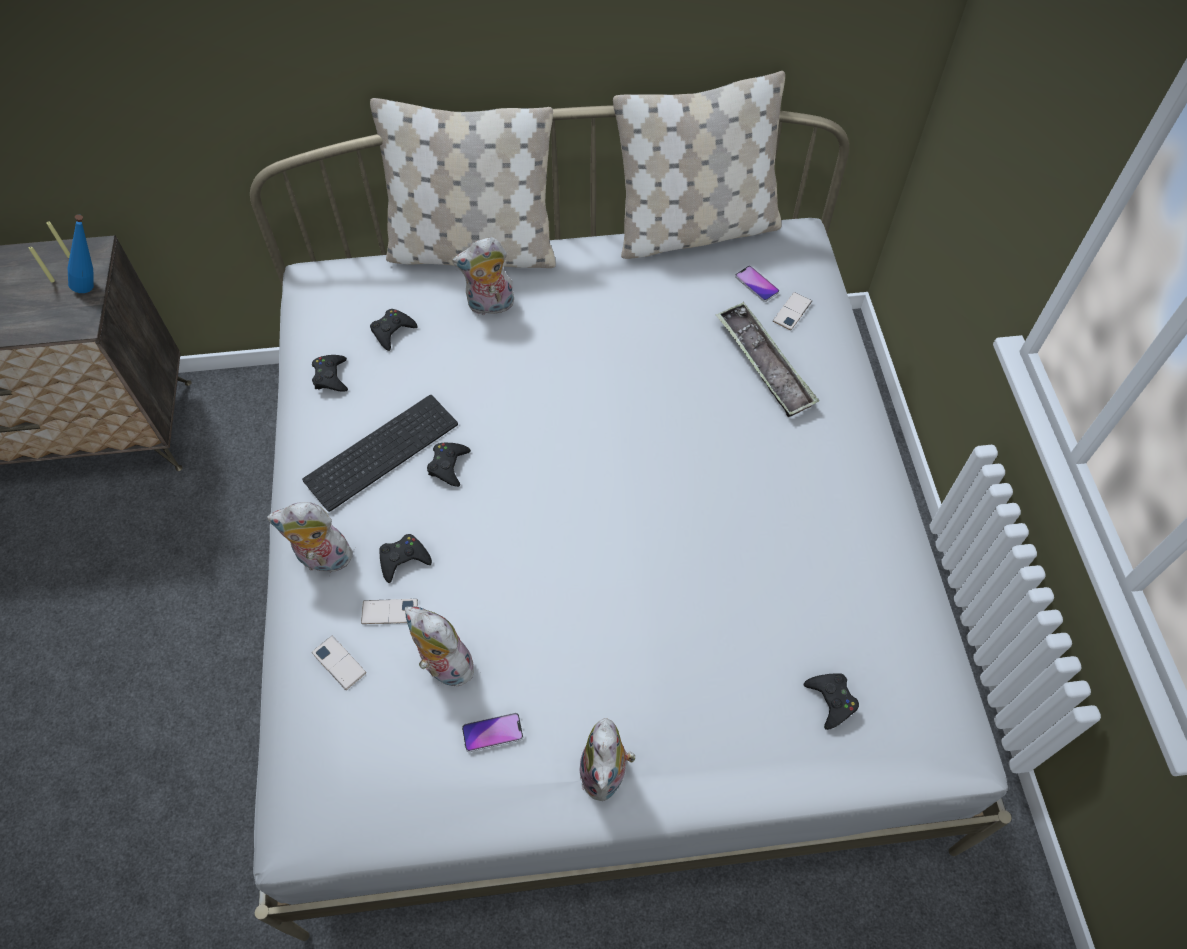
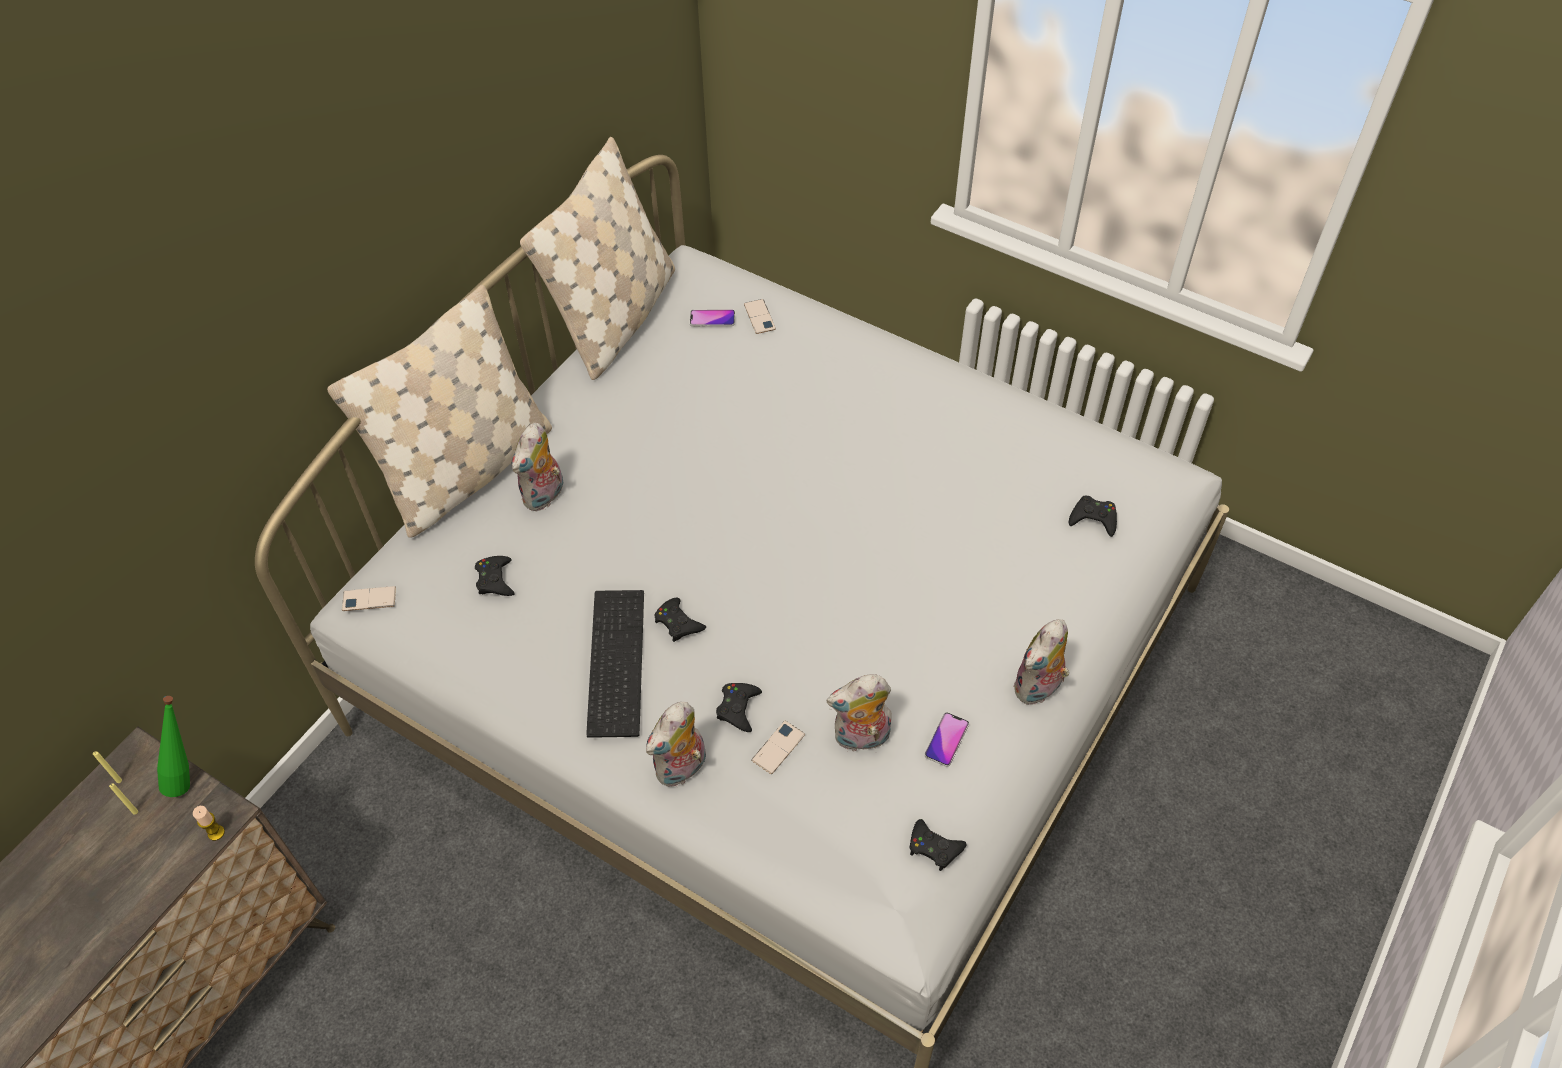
camera: 50 degrees left, 5 degrees down
(64, 330) = (216, 833): none -> candle
(96, 286) = (189, 775): blue bottle -> green bottle
(331, 377) = (495, 654): black game controller -> black game controller (934, 847)
(339, 663) = (793, 812): phone -> phone (369, 599)
(606, 774) = (1038, 689): plush toy -> plush toy turned 90 degrees clockwise
(764, 364) = (789, 365): tray -> none

